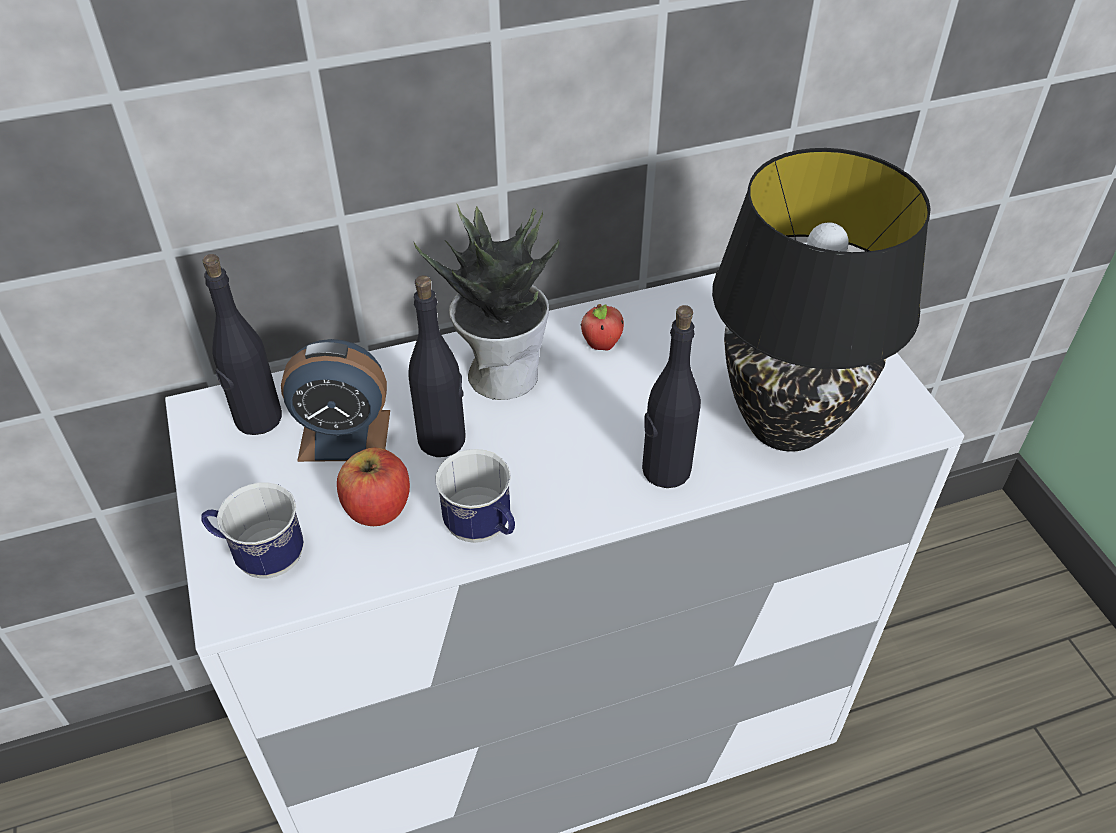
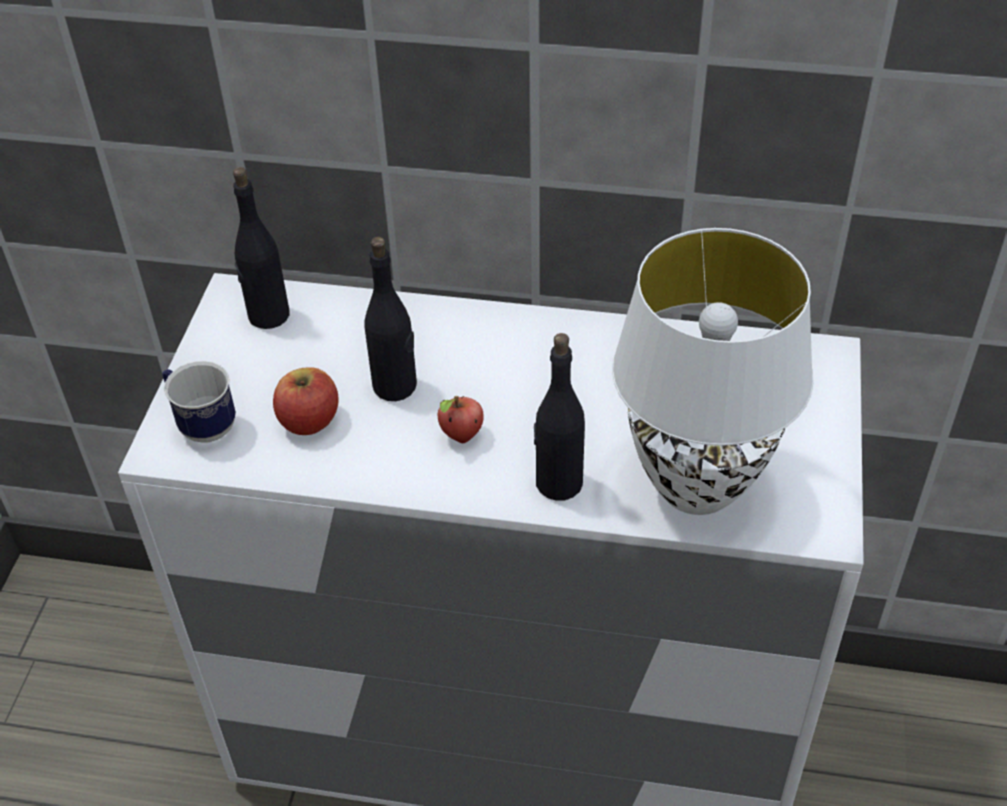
camera: 30 degrees right, 0 degrees up
(345, 435) = (323, 353): alarm clock -> none
(484, 530) = (376, 471): mug -> none
(502, 372) = (483, 348): potted plant -> none
(602, 346) = (585, 356): apple -> apple (461, 437)
(786, 423) = (698, 485): black table lamp -> white table lamp

